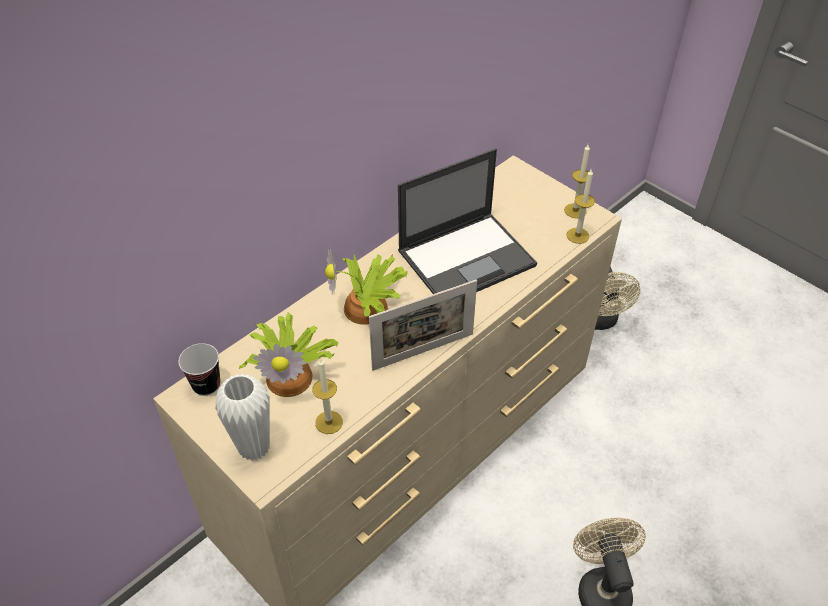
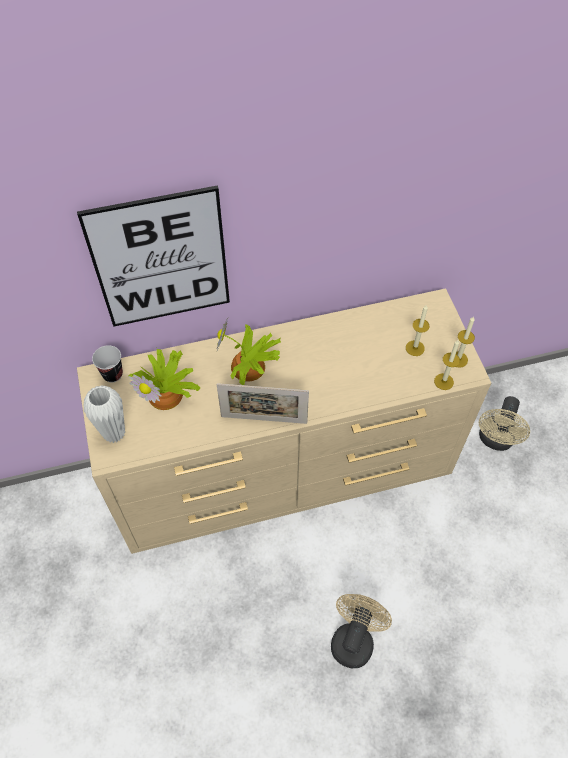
camera: 30 degrees right, 10 degrees up
(236, 195) = (160, 260): none -> picture
(329, 422) = (169, 439): candle -> candle (415, 348)
(467, 257) = (346, 361): laptop -> none

